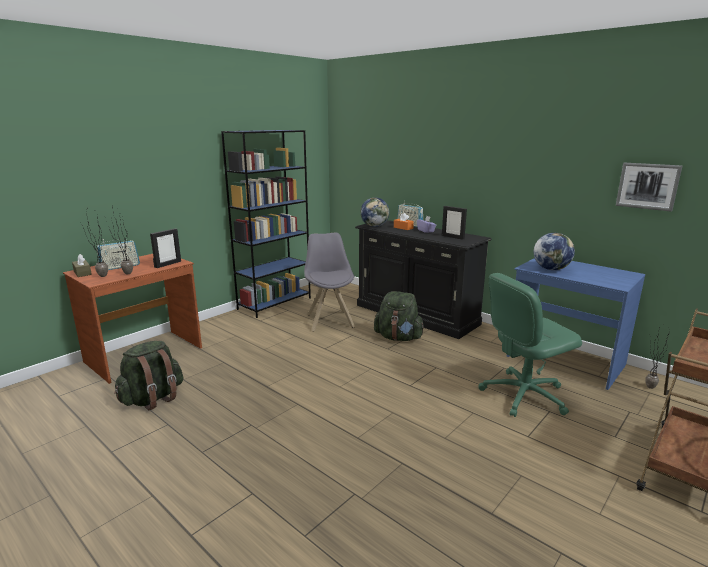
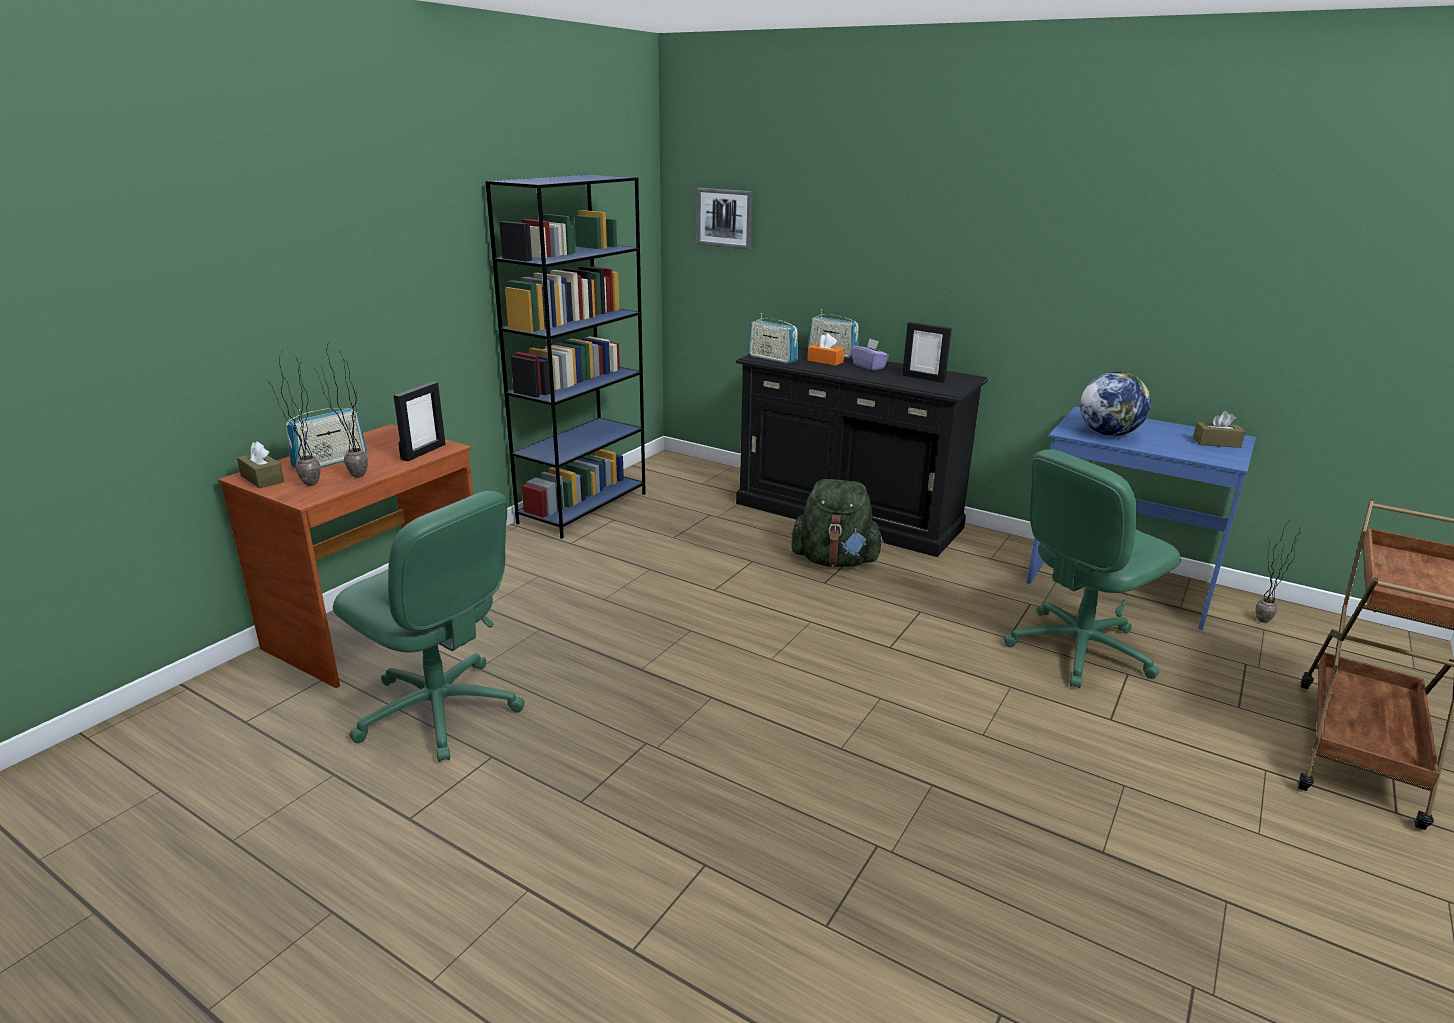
camera: 10 degrees left, 5 degrees up
(153, 398) = (439, 710): green backpack -> green office chair
(329, 320) = (700, 536): grey chair -> none
(374, 226) = (772, 359): globe -> radio
(617, 276) = (1216, 443): none -> brown tissue box
(647, 186) = (1267, 291): picture -> picture (725, 218)

